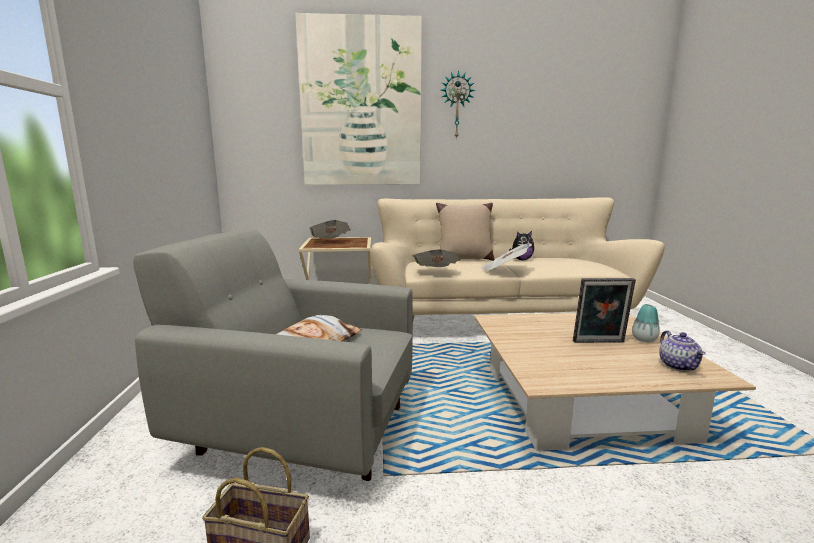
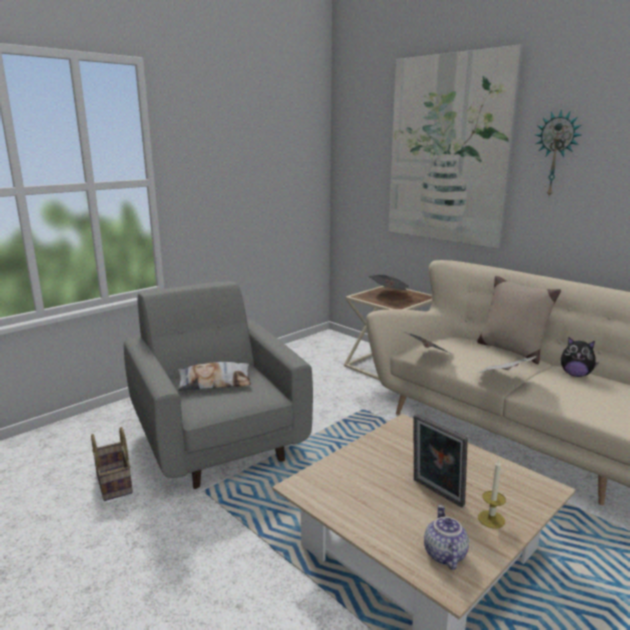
camera: 50 degrees right, 5 degrees up
(644, 340) = (491, 519): vase -> candle
(679, 366) = (443, 554): teapot -> teapot turned 135 degrees clockwise

